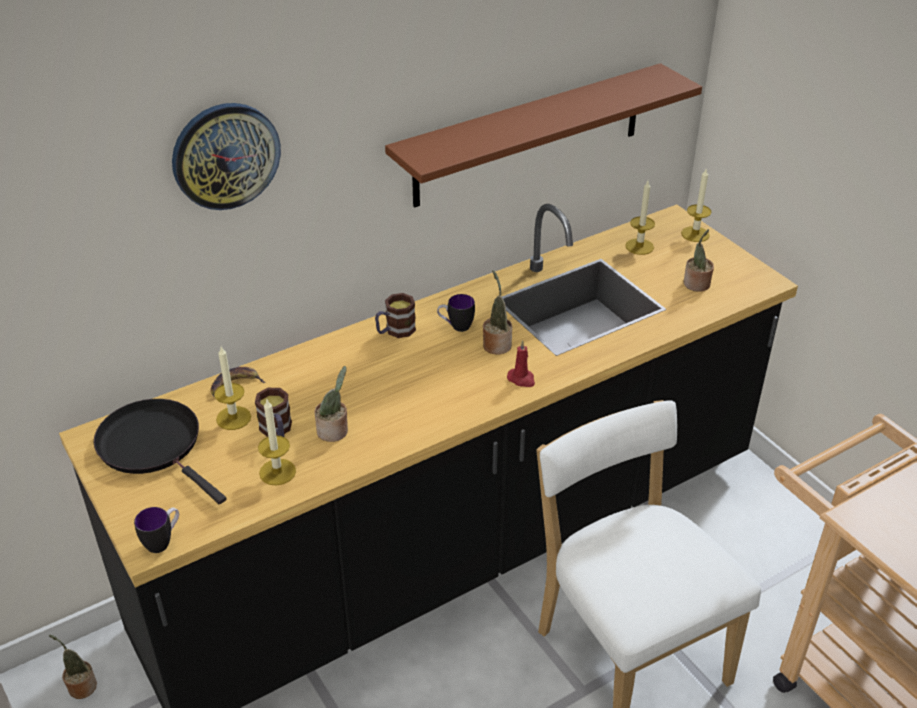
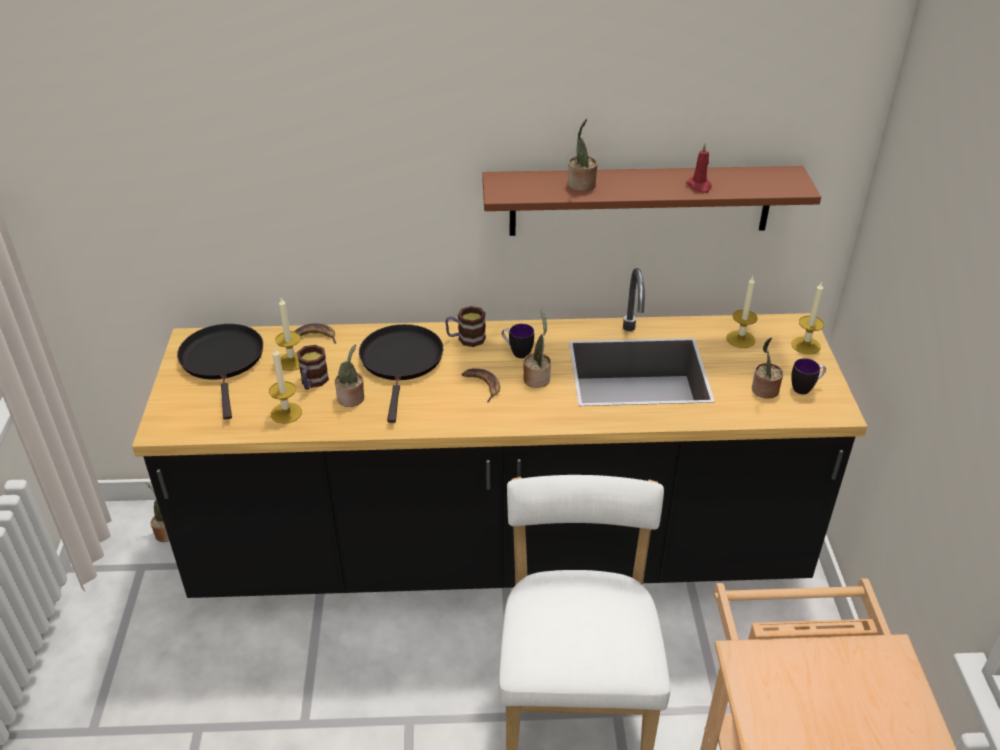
camera: 30 degrees right, 0 degrees up
(163, 541) = (170, 431): mug -> mug (805, 388)
(225, 155) = (328, 143): wall clock -> none
(351, 376) = (401, 362): none -> black frying pan
(451, 370) = (482, 385): none -> banana
(493, 132) = (581, 185): none -> potted plant
(521, 379) = (531, 414): red candle -> red candle (699, 186)

